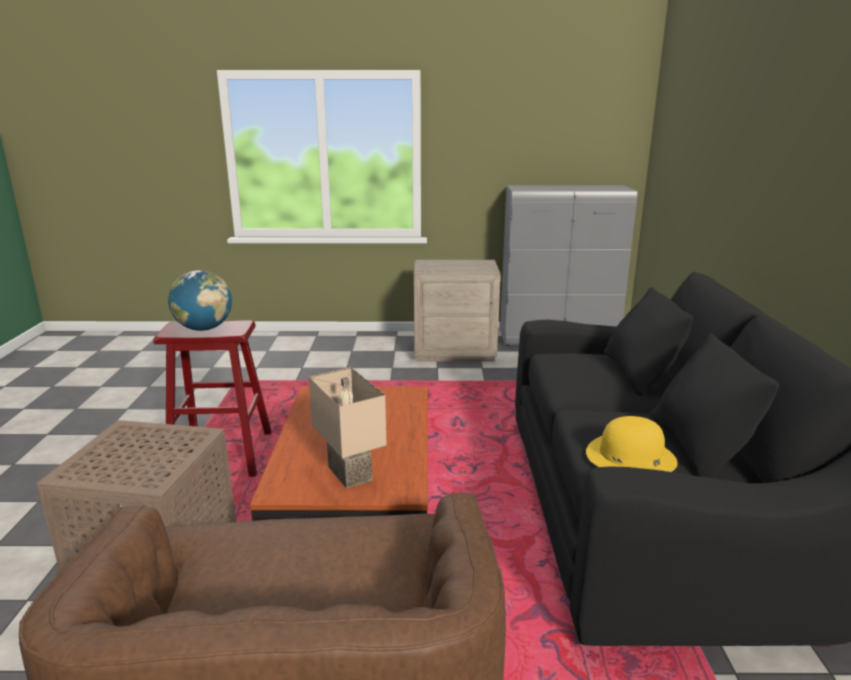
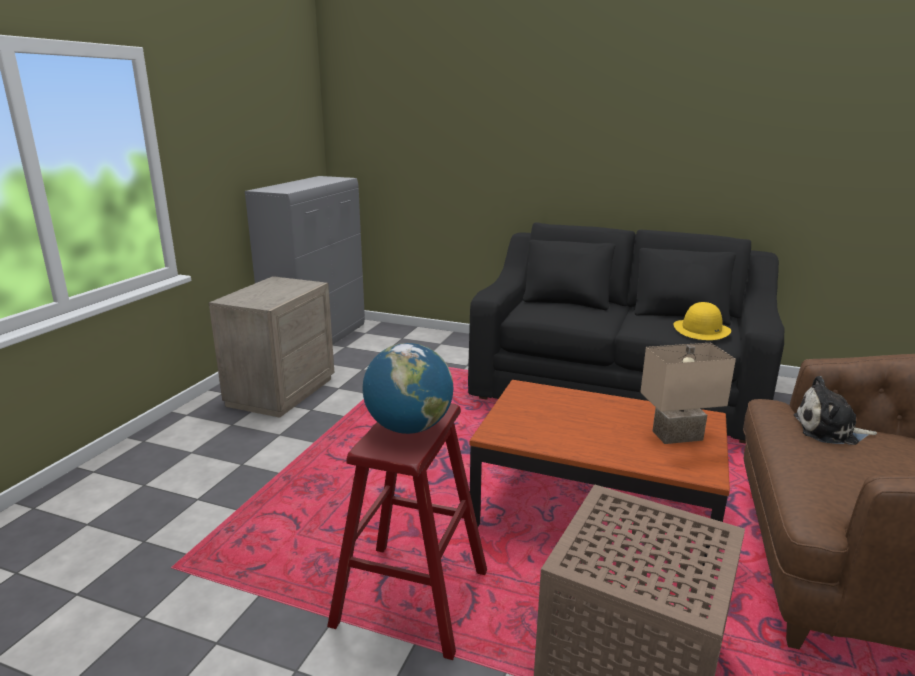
camera: 70 degrees left, 0 degrees up
(372, 559) = (829, 431): none -> plush toy

